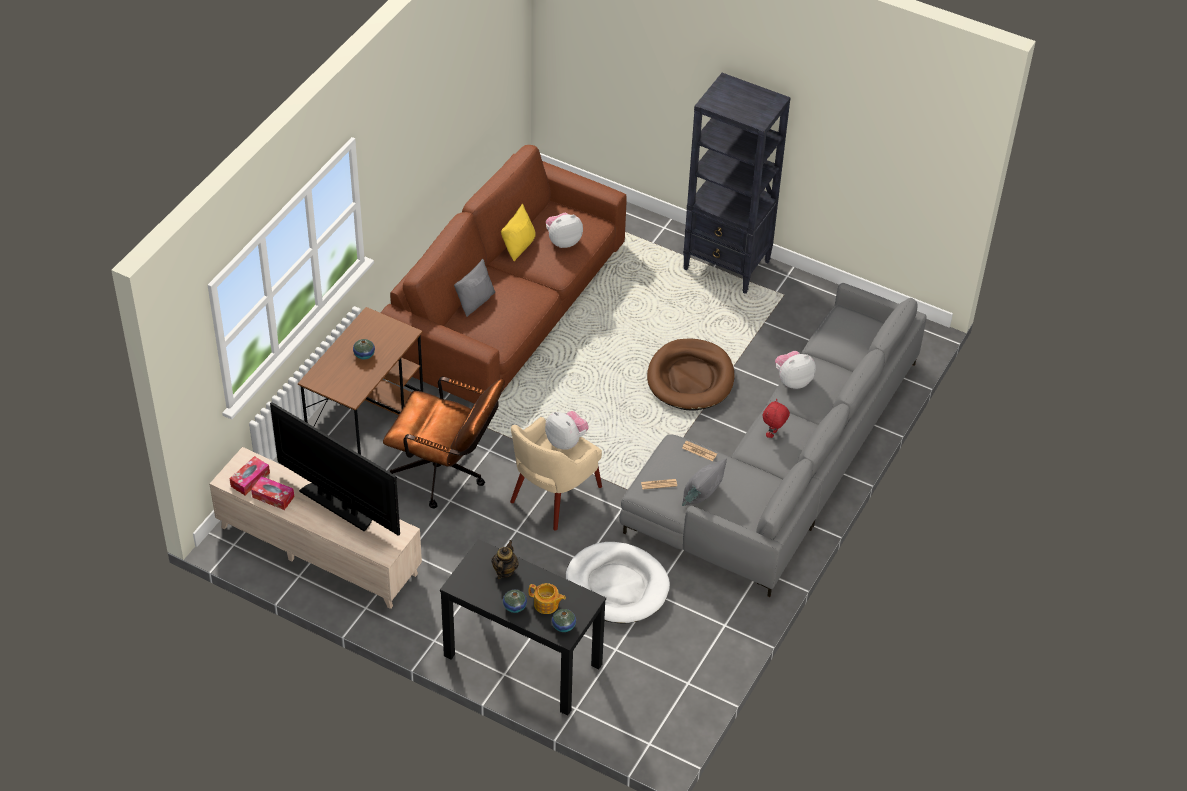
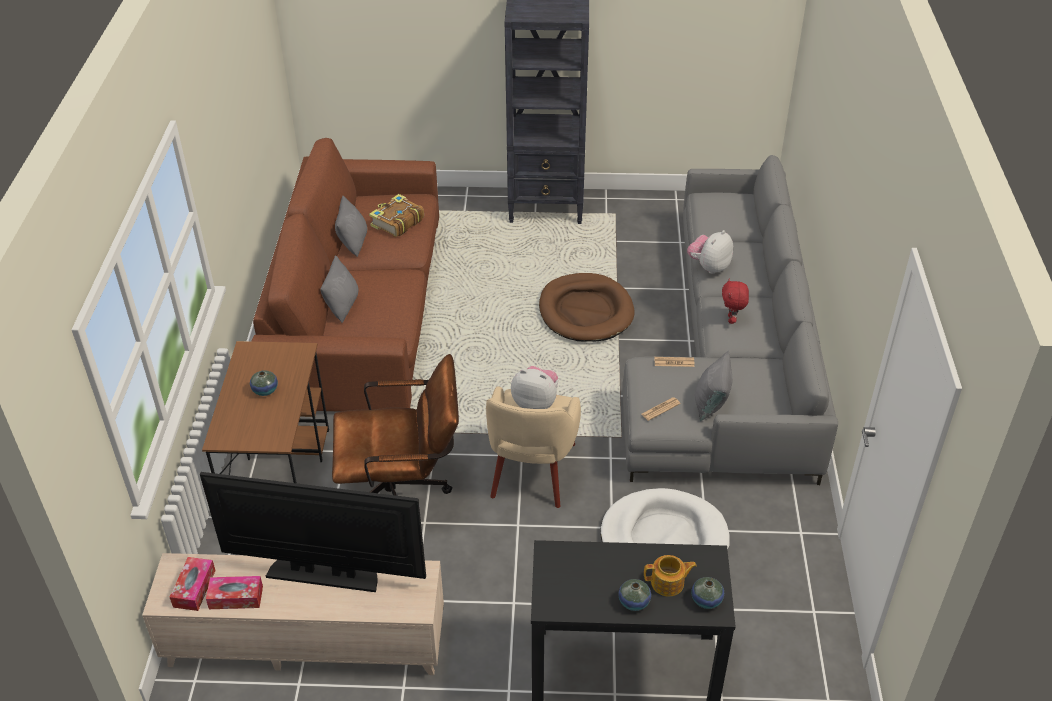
camera: 25 degrees left, 5 degrees down
(504, 571) = (591, 564): teapot -> none
(519, 246) = (353, 242): yellow pillow -> grey pillow
(563, 241) = (396, 222): plush toy -> book

